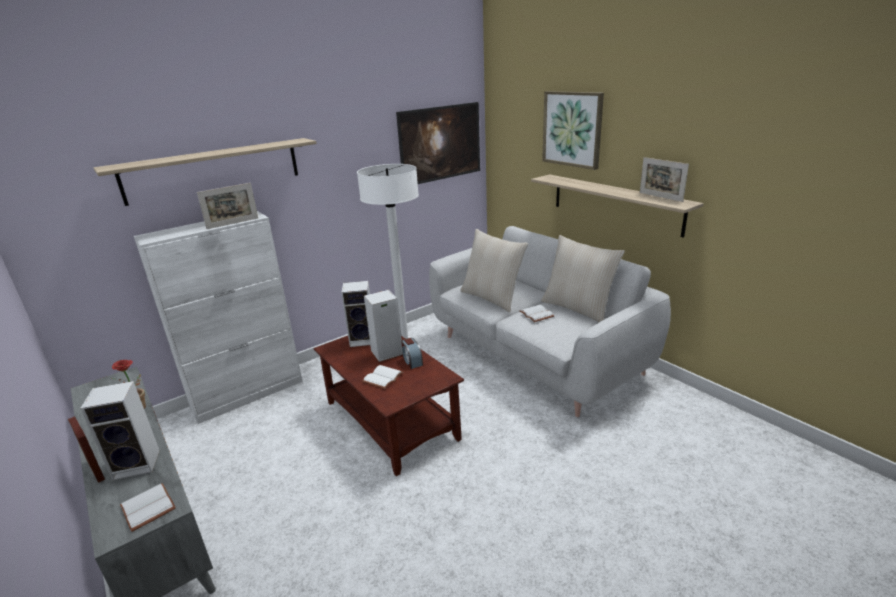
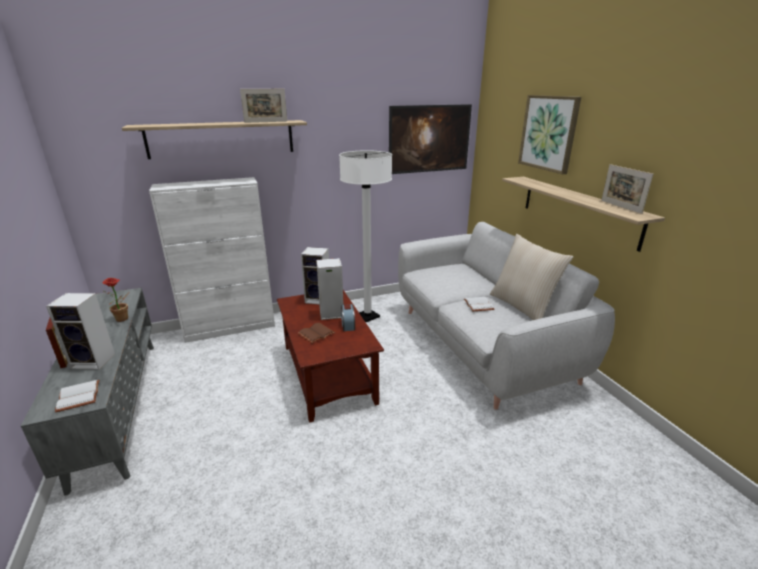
camera: 15 degrees right, 0 degrees up
(233, 223) = (227, 184): picture frame -> picture frame (266, 122)
(383, 378) = (316, 334): white book -> brown book
(492, 298) = (446, 284): beige pillow -> none

